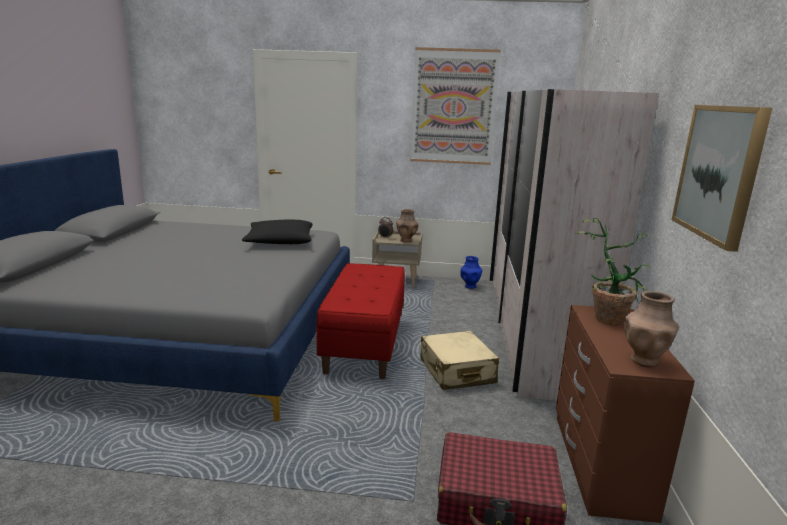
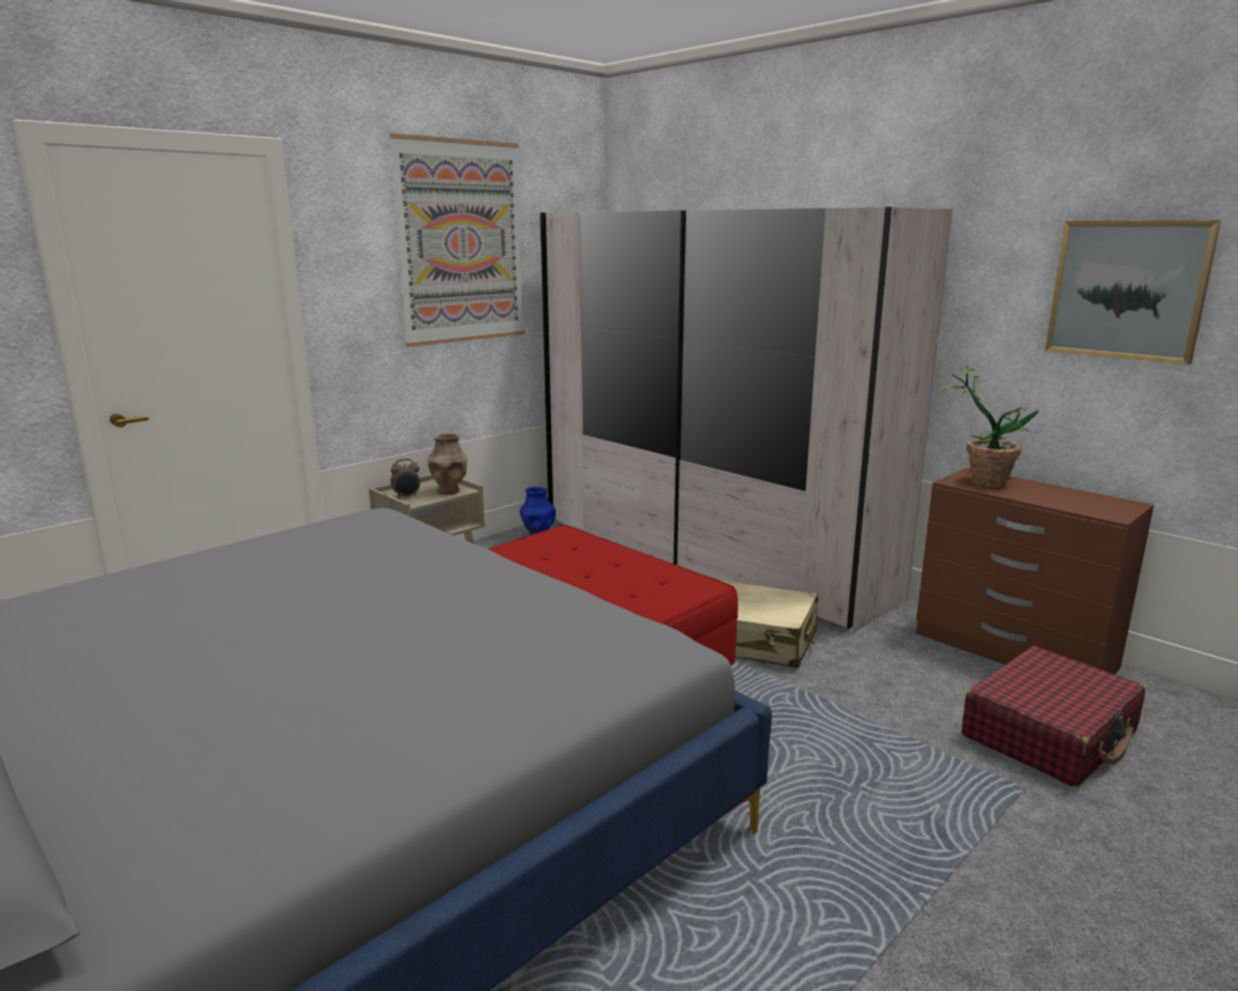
camera: 50 degrees left, 0 degrees up
(279, 241) = (366, 551): black pillow -> none
(644, 360) = (1103, 504): brown vase -> none

